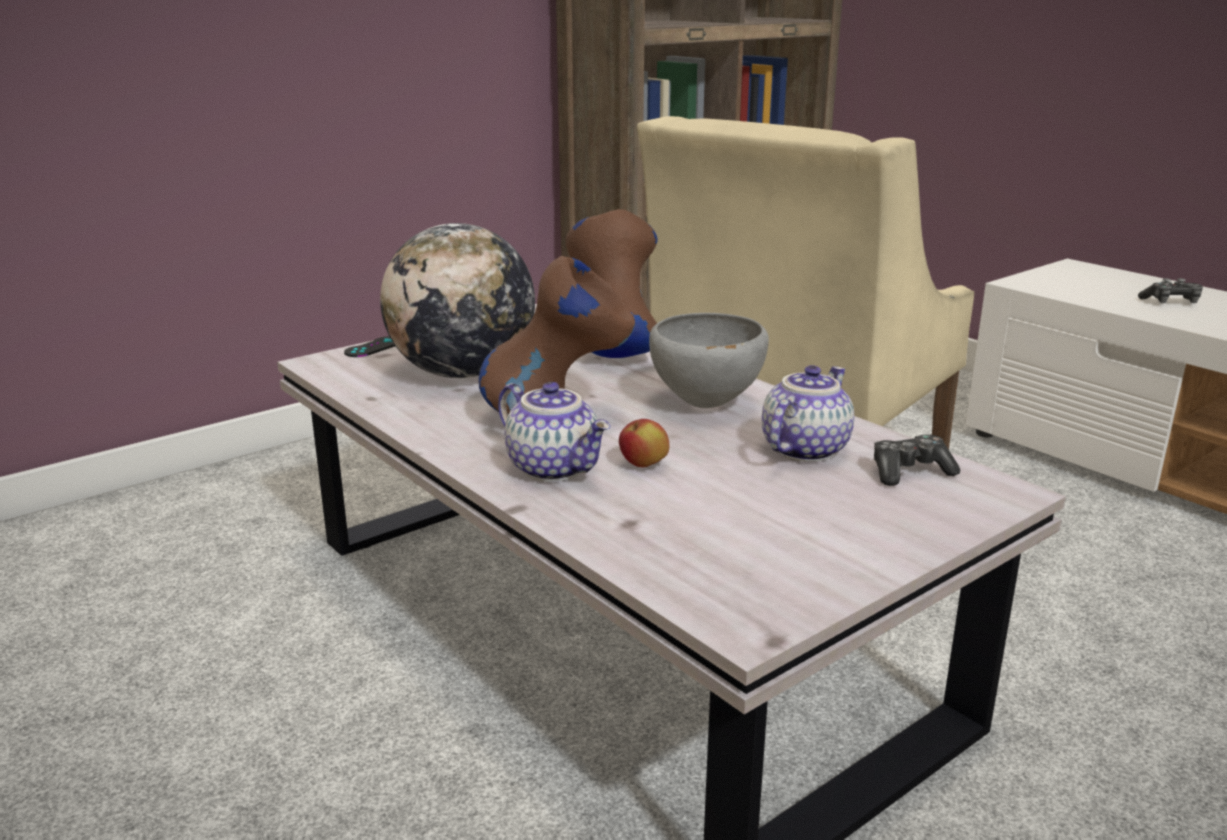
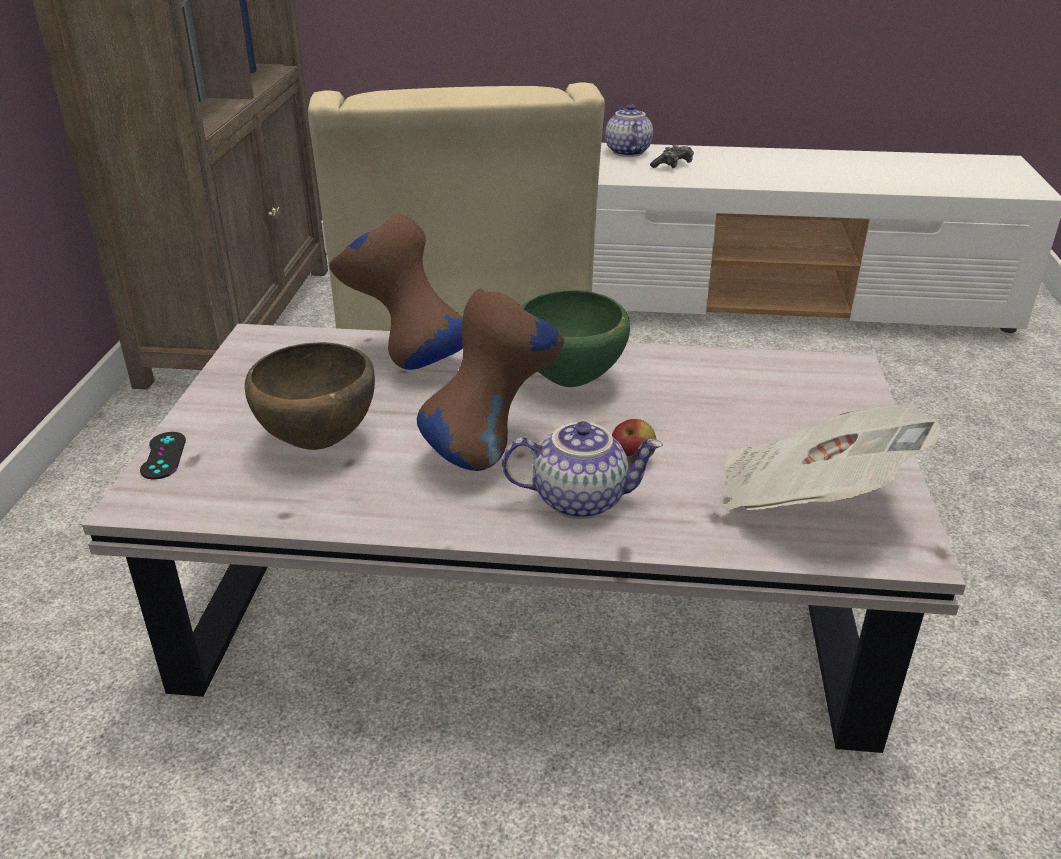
camera: 45 degrees left, 10 degrees up
(463, 373) = (318, 443): globe -> brown bowl
(706, 405) = (572, 382): grey bowl -> green bowl
(735, 550) = (808, 499): none -> newspaper
(803, 449) = (697, 390): teapot -> teapot (626, 152)
(910, 472) = (782, 377): game controller -> none

